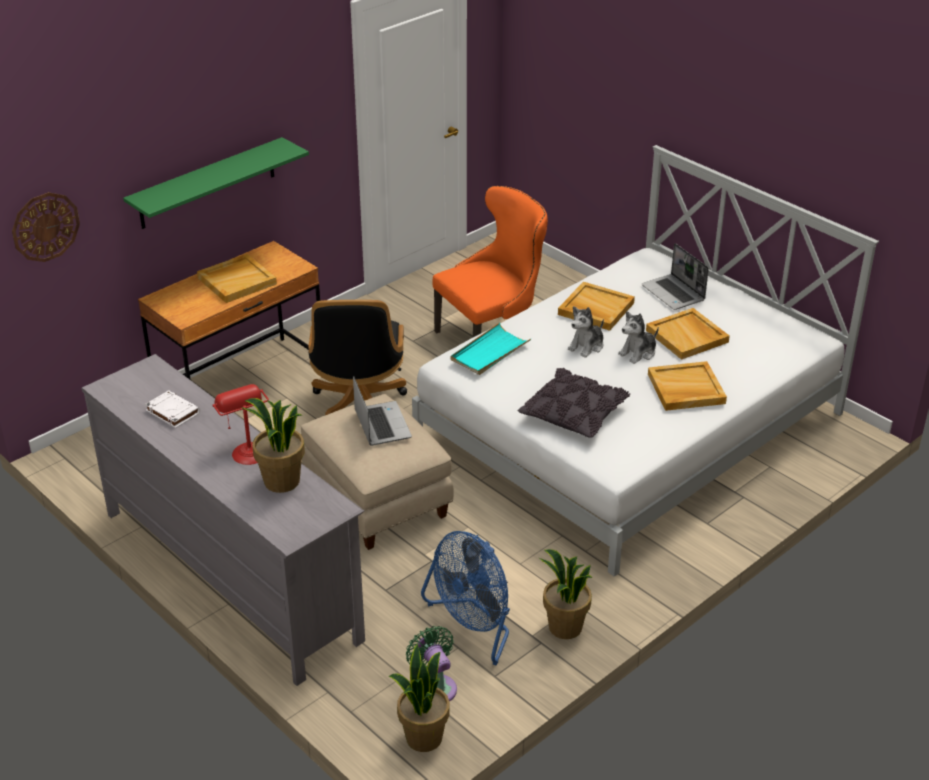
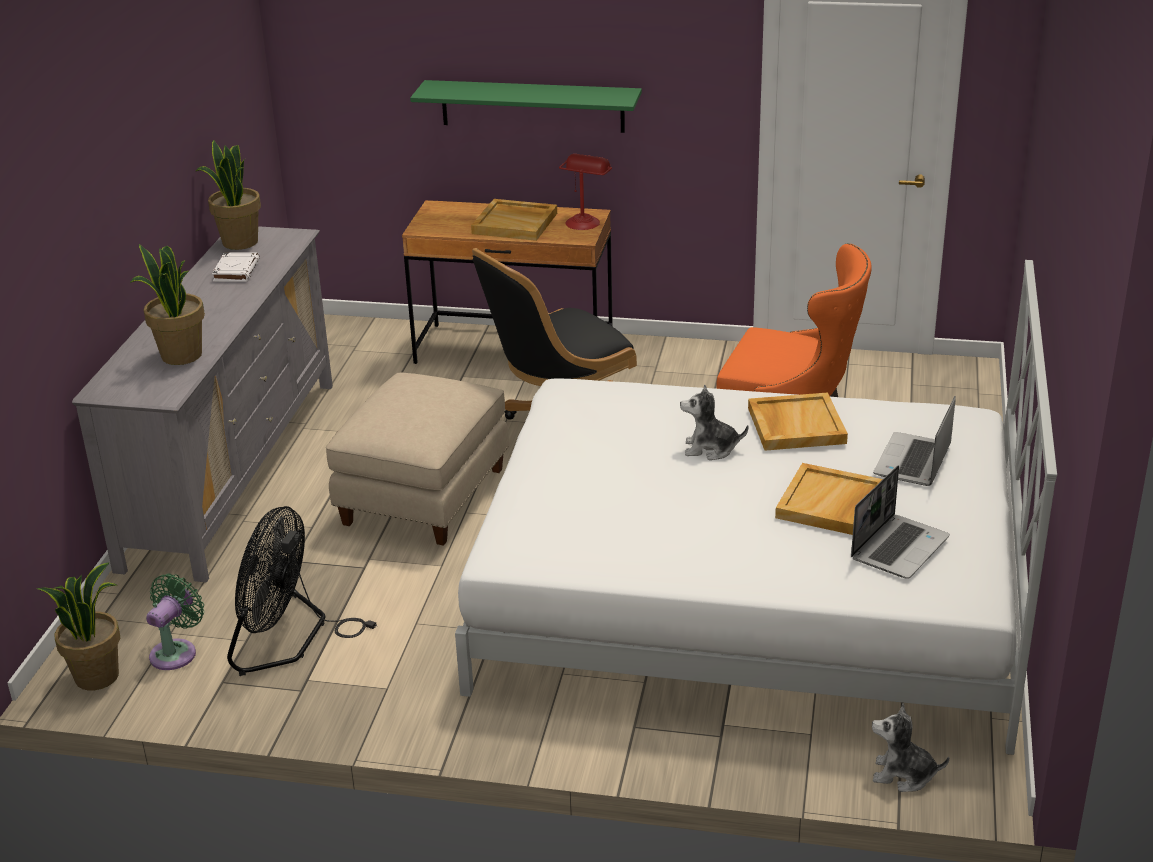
camera: 55 degrees right, 5 degrees down
(45, 226) = (332, 76): wall clock -> none
(246, 449) = (214, 321): red table lamp -> red table lamp (584, 219)
(381, 424) = (428, 402): laptop -> laptop (899, 547)
(475, 621) = (296, 634): blue fan -> black fan
(489, 352) = (612, 398): turquoise tray -> none
(564, 627) = (340, 696): potted plant -> potted plant (239, 242)
(574, 413) = (569, 491): black pillow -> none
(638, 353) = (745, 485): plush toy -> plush toy (903, 775)
(685, 389) = (714, 543): beige tray -> none

